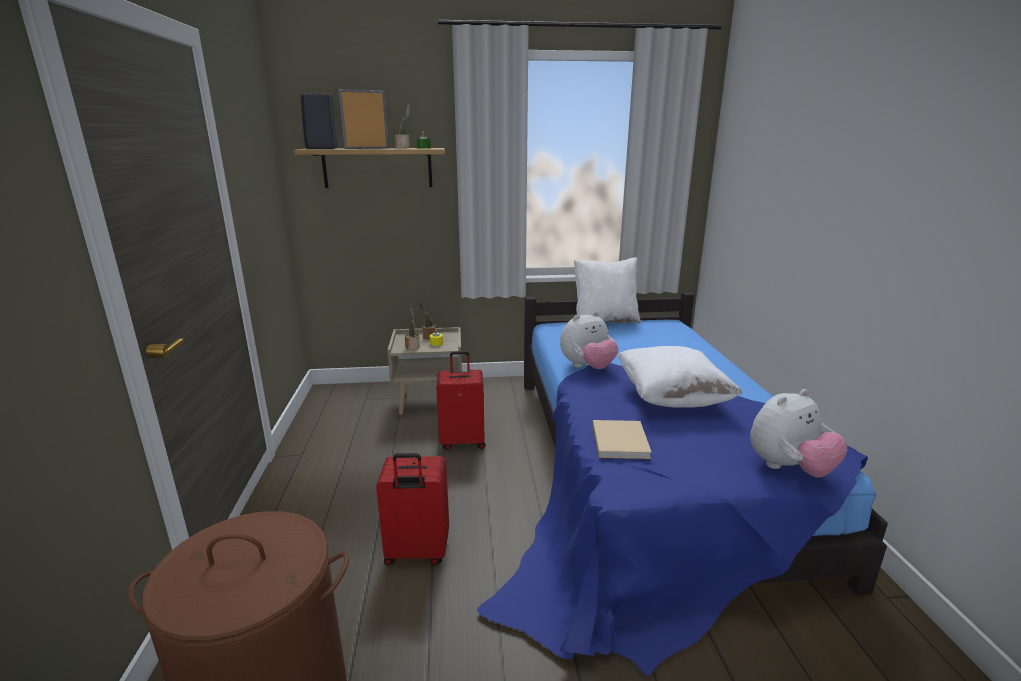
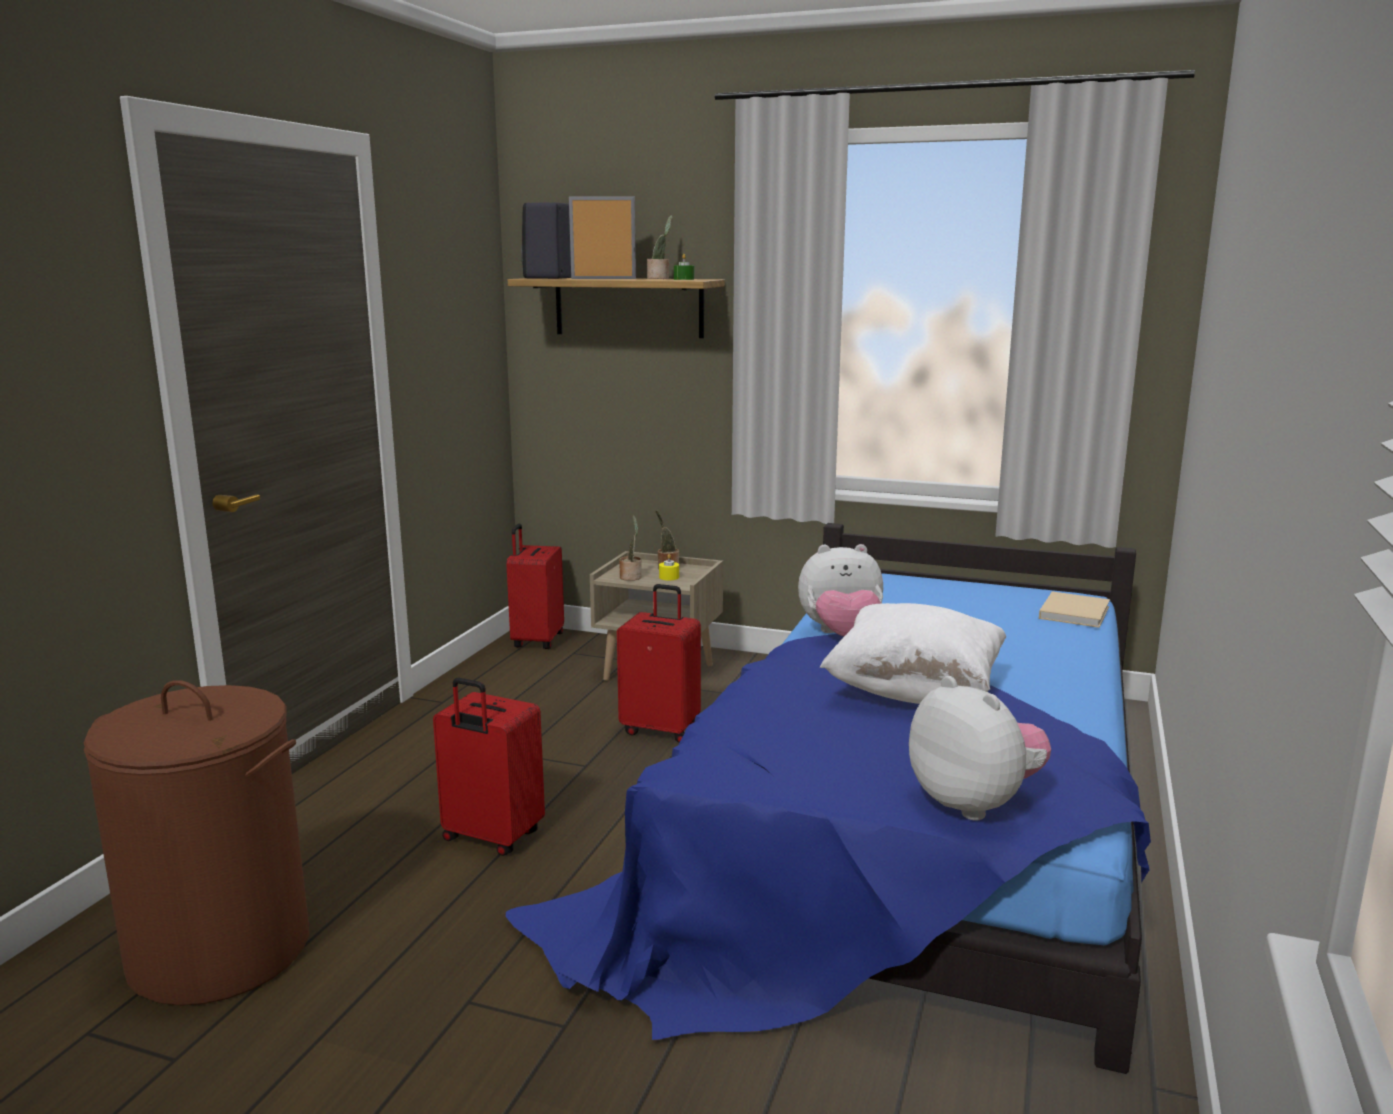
camera: 25 degrees right, 5 degrees down
(333, 395) = (536, 641): none -> red suitcase
(604, 321) = (957, 580): white pillow -> none
(619, 440) = (757, 720): beige book -> beige book (1074, 612)
(789, 468) = (974, 803): plush toy -> plush toy turned 120 degrees counterclockwise

